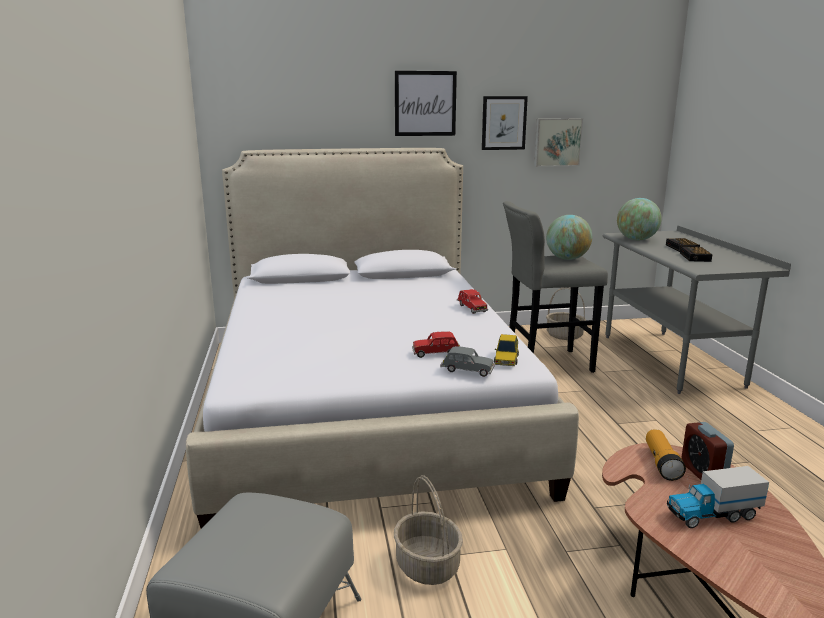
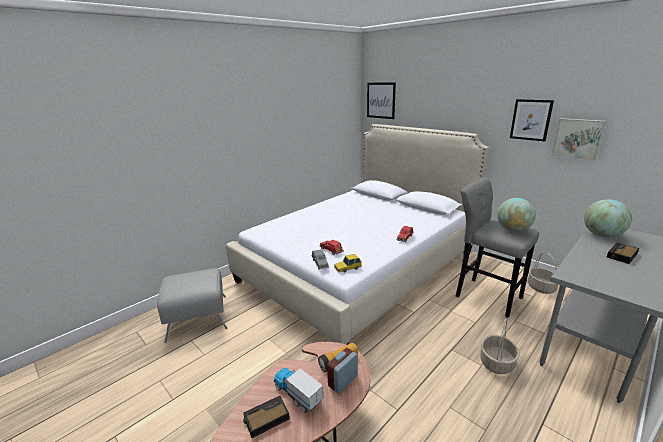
camera: 55 degrees right, 5 degrees up
(425, 103) = (474, 103): picture -> picture (381, 100)
(428, 566) = (257, 336): basket -> basket (497, 363)
(695, 257) = (604, 266): alarm clock -> alarm clock (265, 419)

